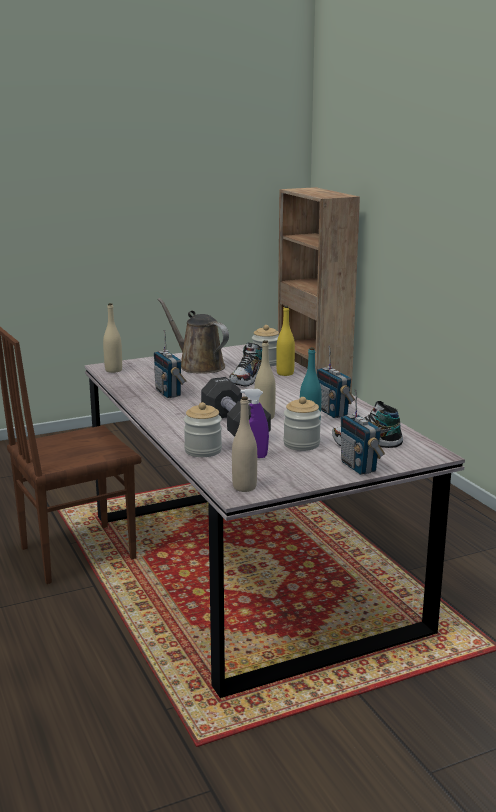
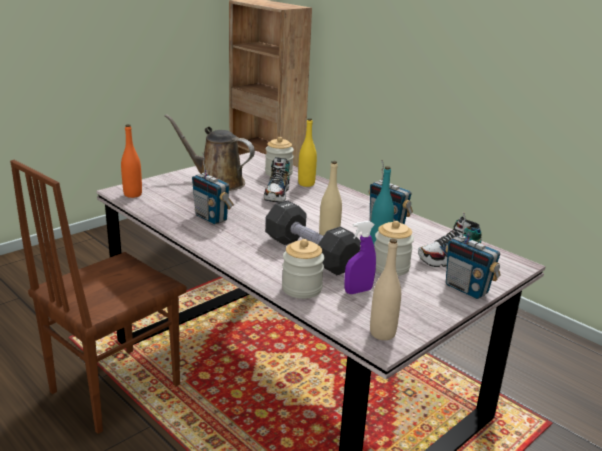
camera: 20 degrees left, 5 degrees up
(113, 370) = (133, 194): beige bottle -> orange bottle

